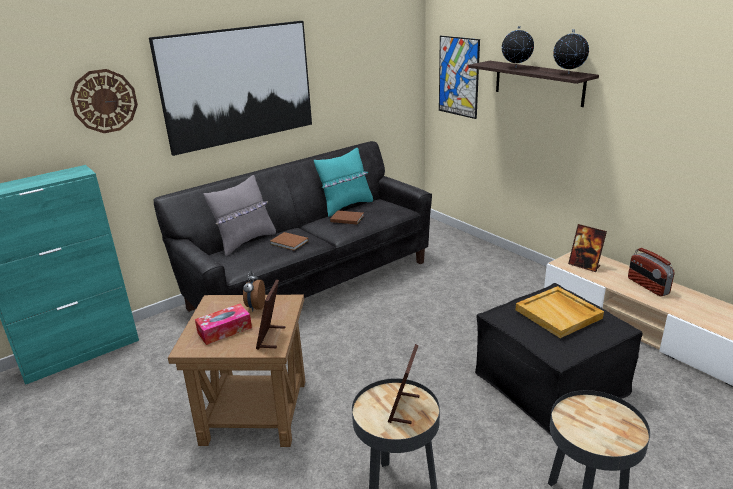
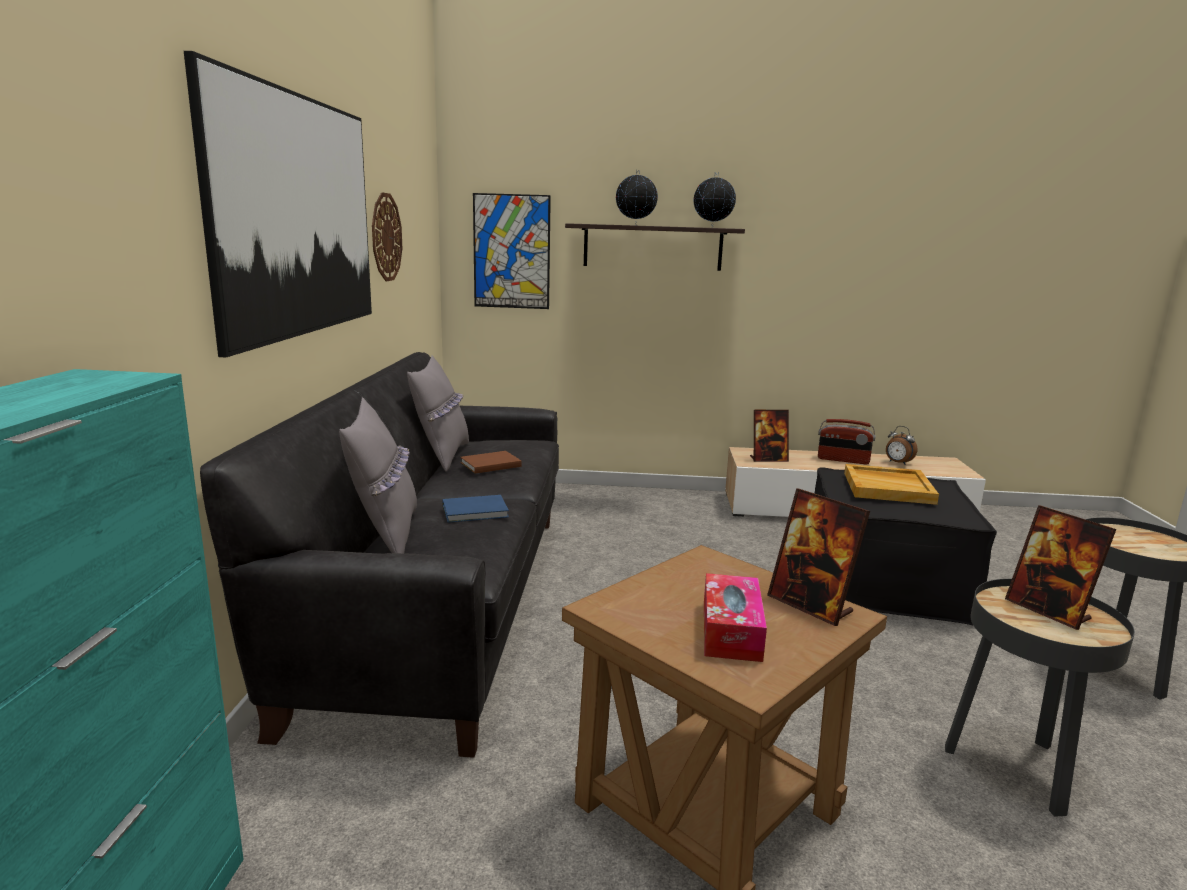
camera: 50 degrees left, 10 degrees down
(104, 101) = (106, 187): wall clock -> wall clock (386, 237)
(255, 307) = (686, 584): alarm clock -> alarm clock (897, 463)
(289, 243) = (477, 512): brown book -> blue book
(346, 206) = (441, 456): turquoise pillow -> grey pillow

